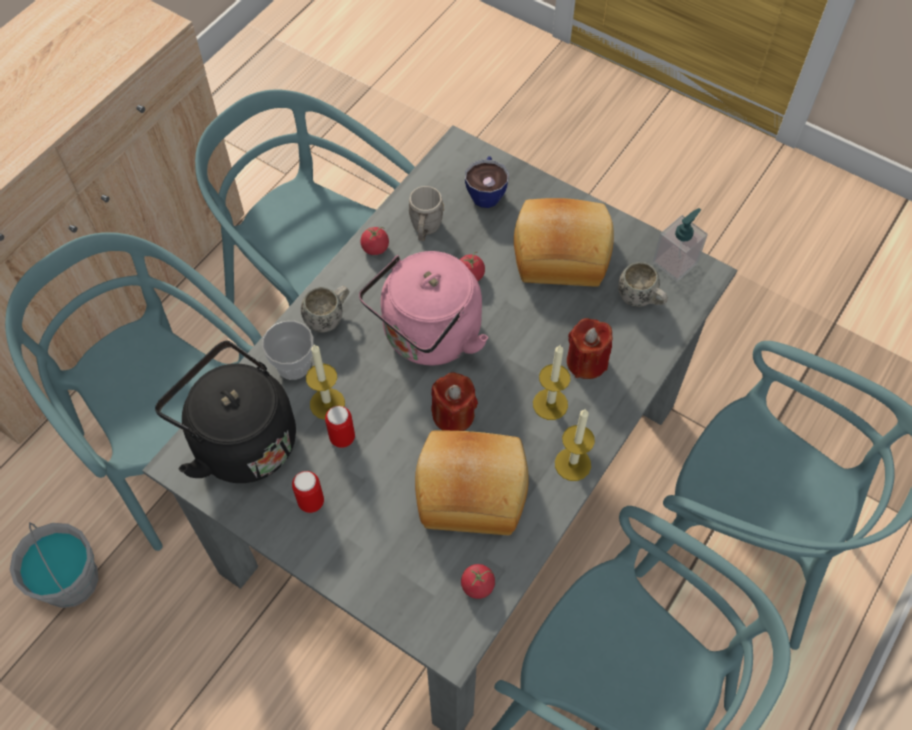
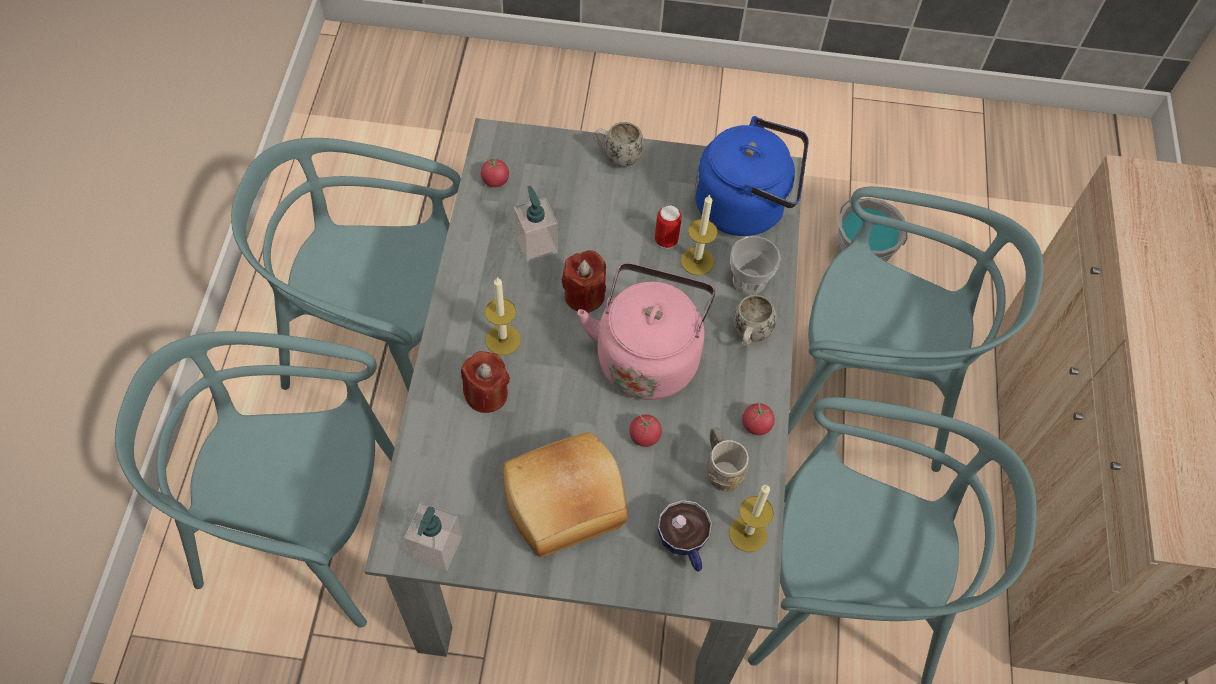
camera: 150 degrees right, 0 degrees up
(240, 440) = (746, 206): black kettle -> blue kettle
(311, 502) = (658, 186): can -> none
(471, 488) = (536, 244): bread -> soap dispenser
(572, 464) = (460, 296): candle -> candle (748, 533)
(641, 300) = (457, 485): white mug -> white mug (616, 156)

